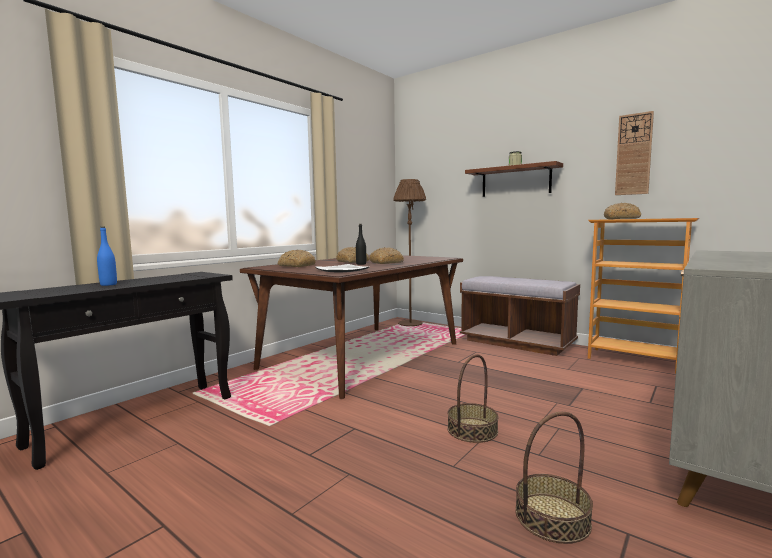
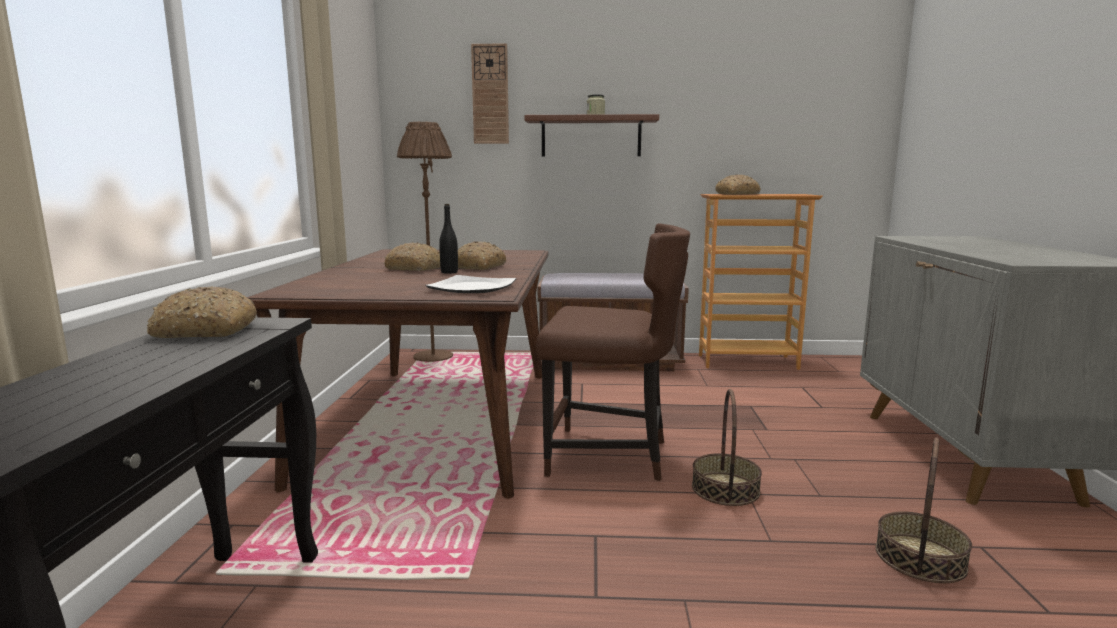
camera: 35 degrees left, 5 degrees up
(108, 284) = (97, 380): blue bottle -> none
(296, 265) = (345, 284): bread -> bread (205, 331)
(428, 393) = (610, 456): none -> brown chair
(633, 154) = (738, 114): wall clock -> wall clock (490, 94)

